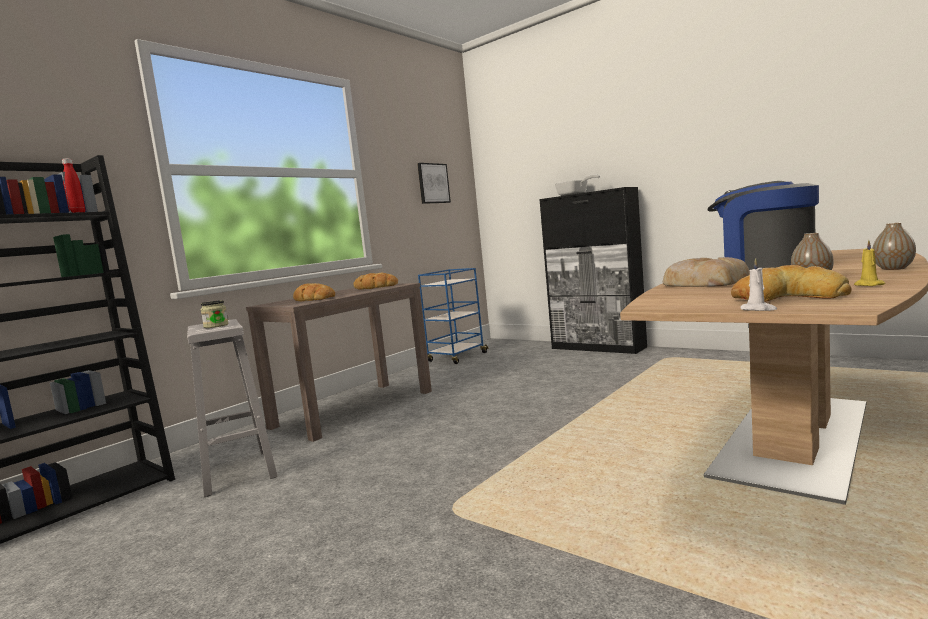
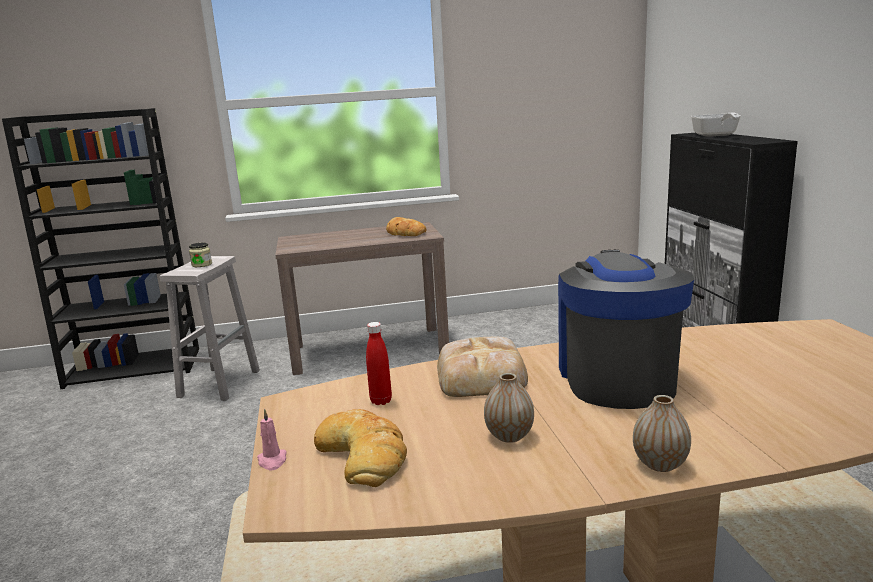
camera: 40 degrees right, 10 degrees up
(77, 213) = (133, 156): red bottle -> red bottle (381, 401)
(313, 299) = (322, 242): bread -> none
(433, 183) = (561, 93): picture -> none
(457, 357) = (550, 313): blue cart -> none
(758, 309) = (272, 461): white candle -> pink candle
(867, 285) = (472, 481): yellow candle -> none

